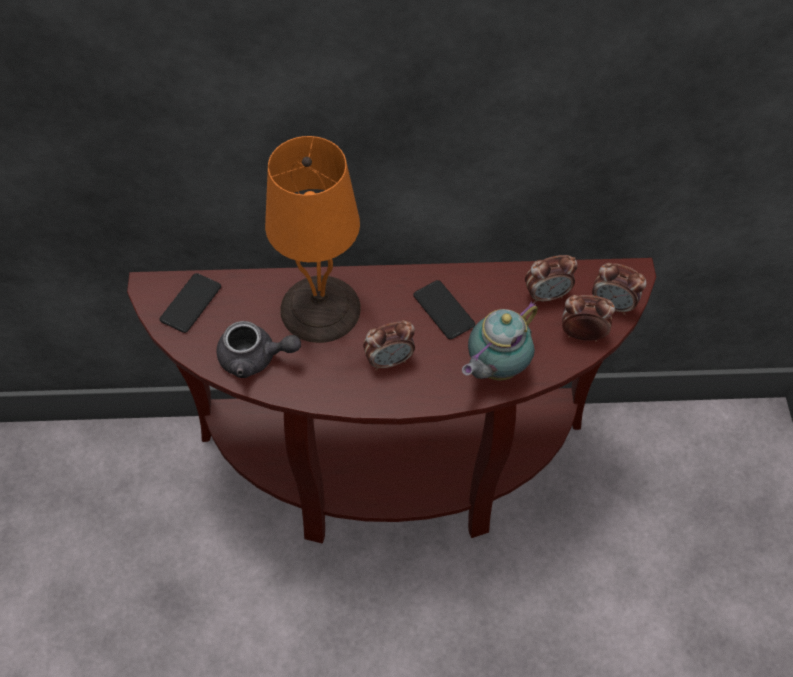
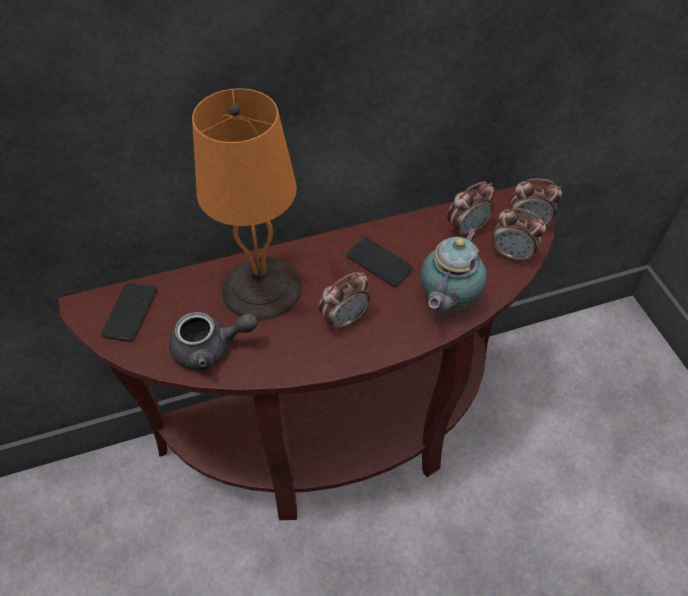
camera: 15 degrees left, 5 degrees down
(582, 334) = (512, 254): alarm clock -> alarm clock turned 150 degrees counterclockwise

